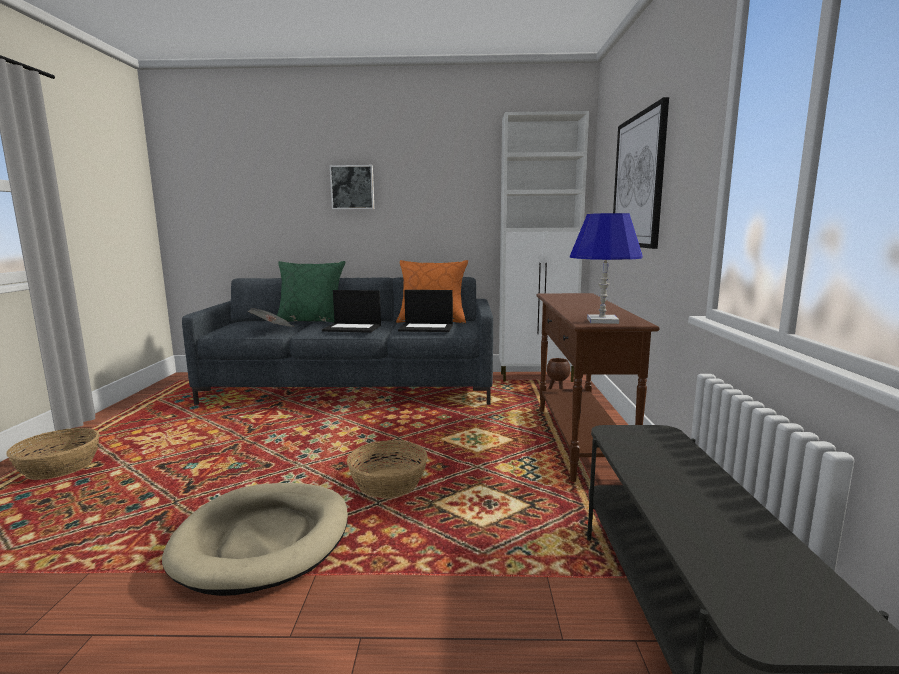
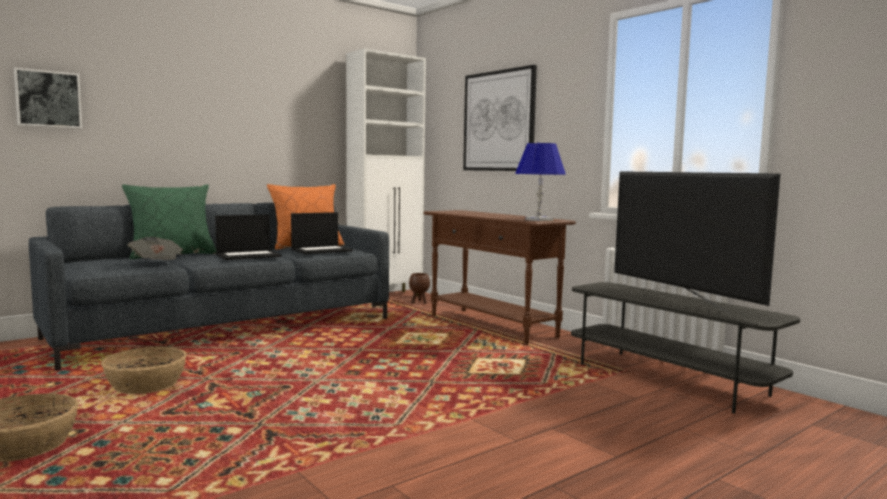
camera: 40 degrees left, 5 degrees down
(264, 540) = (396, 417): beige dog bed -> none
(352, 187) = (196, 103): picture -> picture (48, 99)
(388, 483) = (414, 372): basket -> basket (146, 385)
(704, 506) = (681, 301): none -> television

